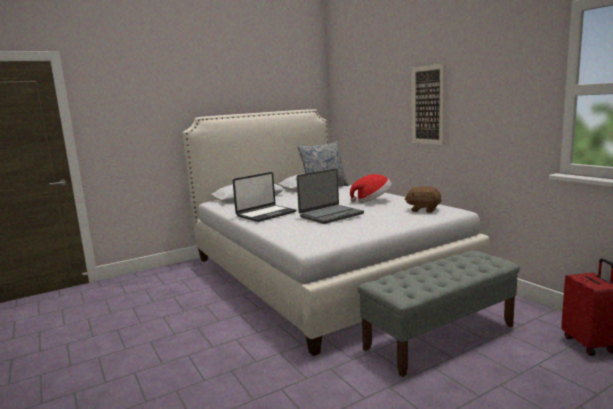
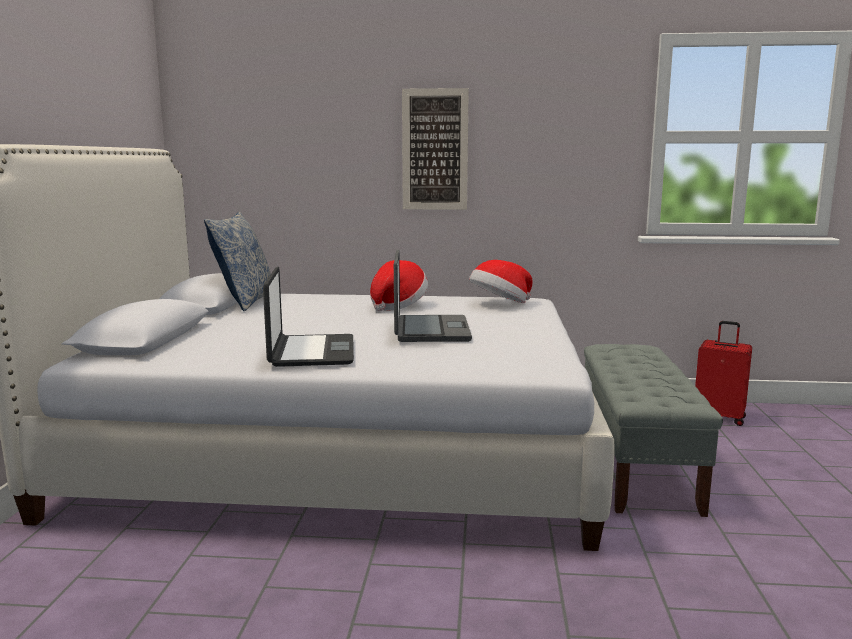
camera: 55 degrees left, 0 degrees up
(423, 210) = (500, 304): brown plush toy -> hat

